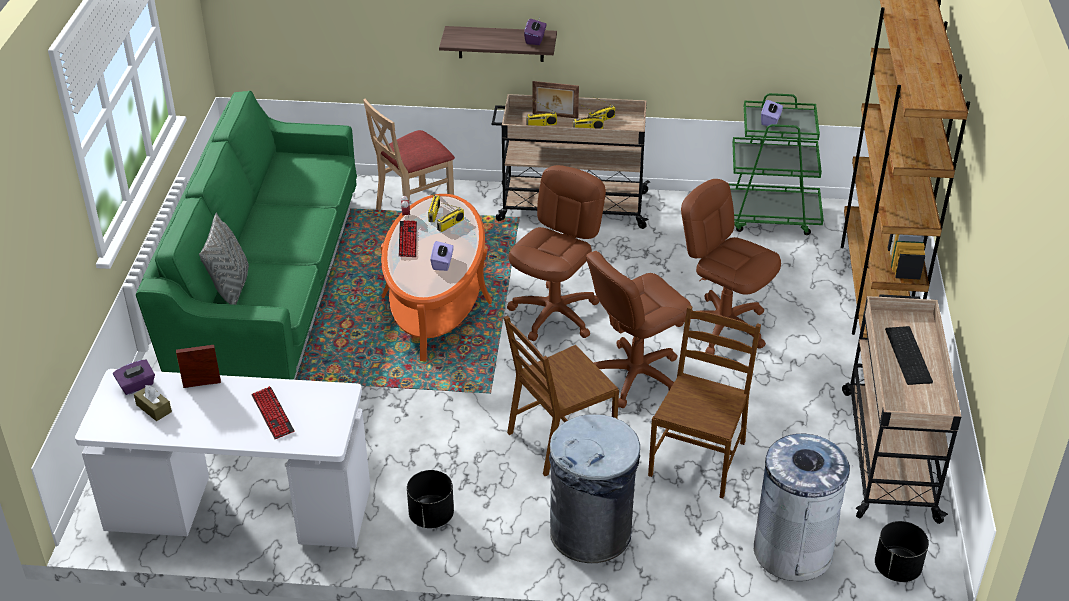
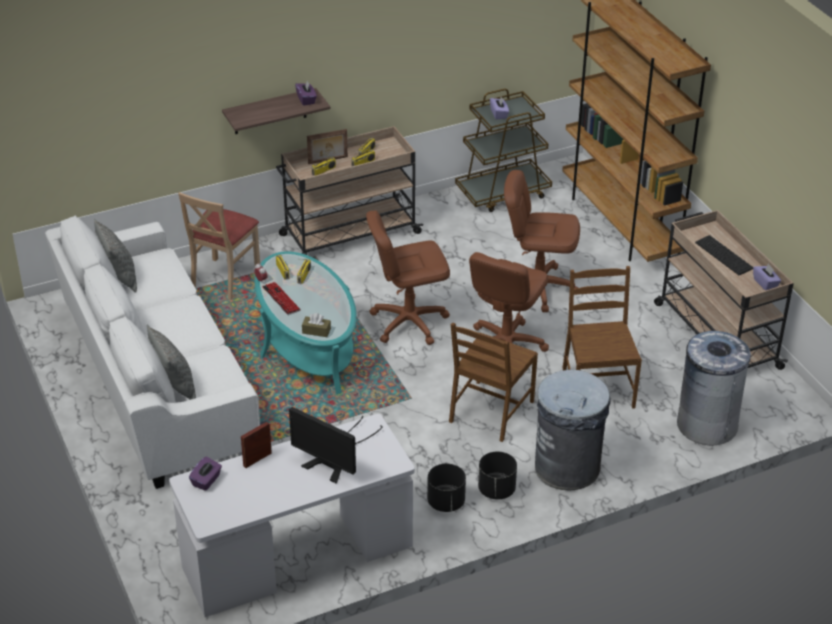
camera: 30 degrees left, 0 degrees up
(154, 408) = (238, 492): brown tissue box -> brown tissue box (316, 331)
(269, 285) = (157, 381): green sofa -> white sofa
(273, 414) = (334, 459): keyboard -> monitor
(279, 168) = (120, 277): none -> grey pillow
(436, 300) = (307, 343): orange coffee table -> turquoise coffee table
(442, 263) = (326, 307): purple tissue box -> purple tissue box (765, 283)
(555, 314) = (408, 322): brown office chair -> brown office chair turned 105 degrees counterclockwise
(769, 216) = (503, 192): green cart -> brown cart
(897, 568) = (778, 409): black planter -> black planter (496, 490)

